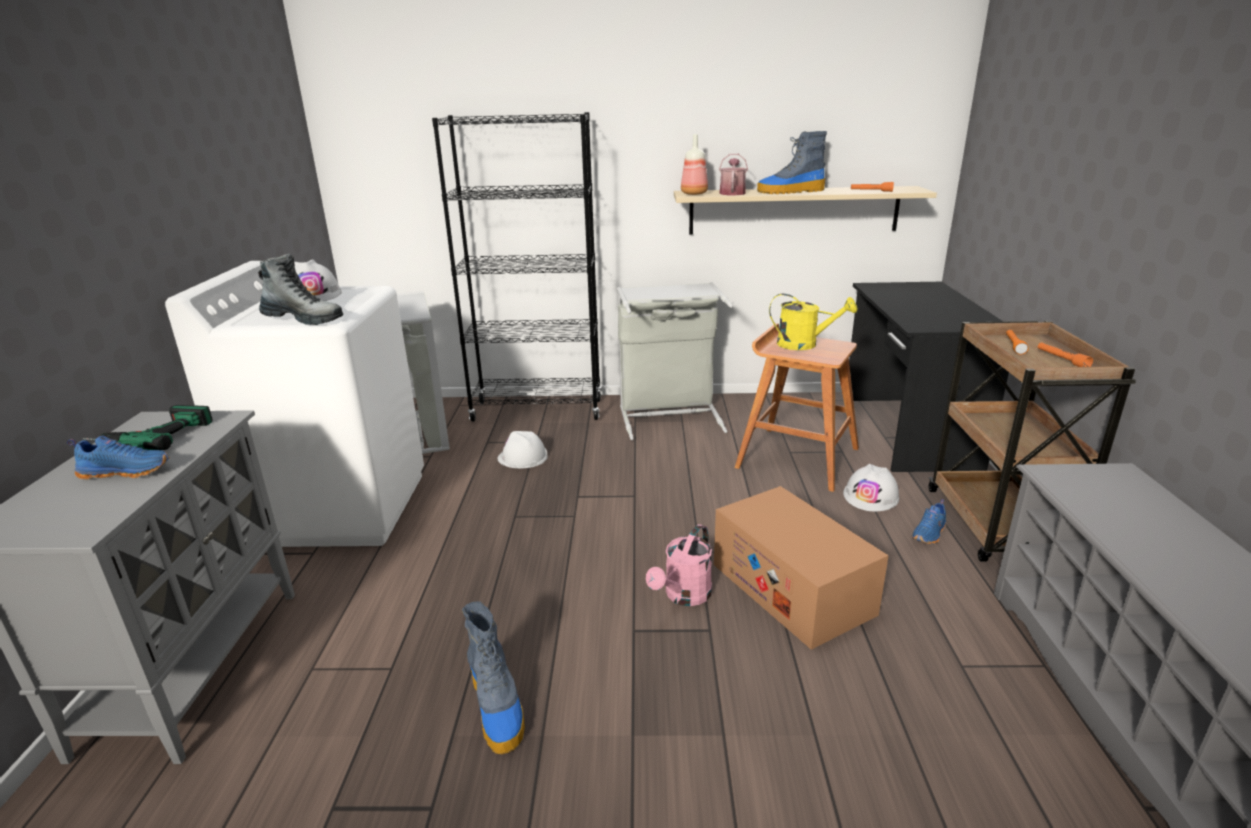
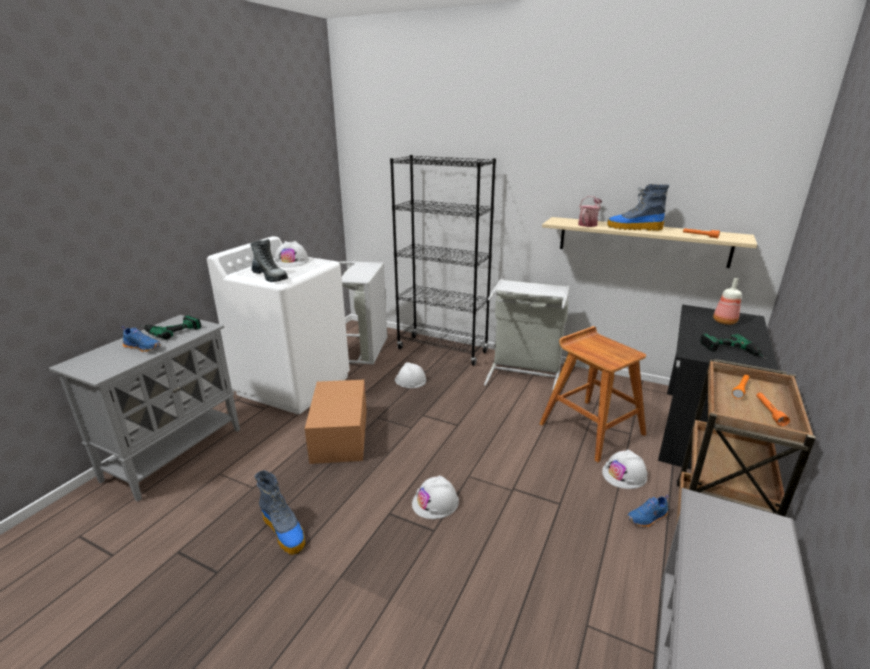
camera: 25 degrees right, 0 degrees up
(497, 709) = (284, 532): boot -> boot turned 45 degrees counterclockwise
(684, 596) = (435, 502): pink watering can -> white hard hat
(694, 194) = (559, 221): bottle -> bottle (724, 322)
(791, 588) = (509, 522): cardboard box -> cardboard box (340, 435)
(804, 344) = (602, 347): yellow watering can -> none
(954, 318) = (733, 352): none -> power drill

